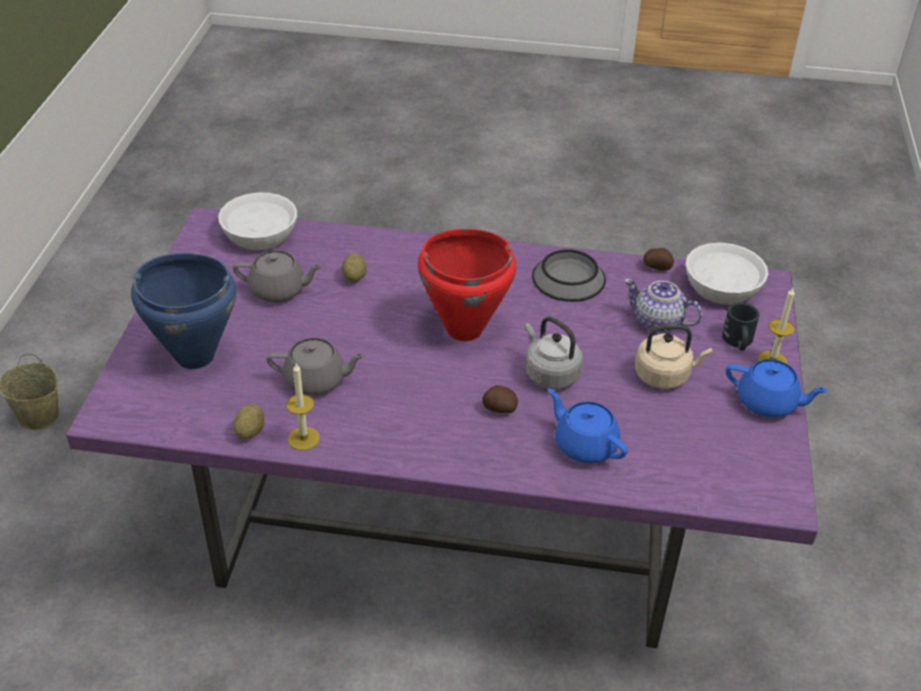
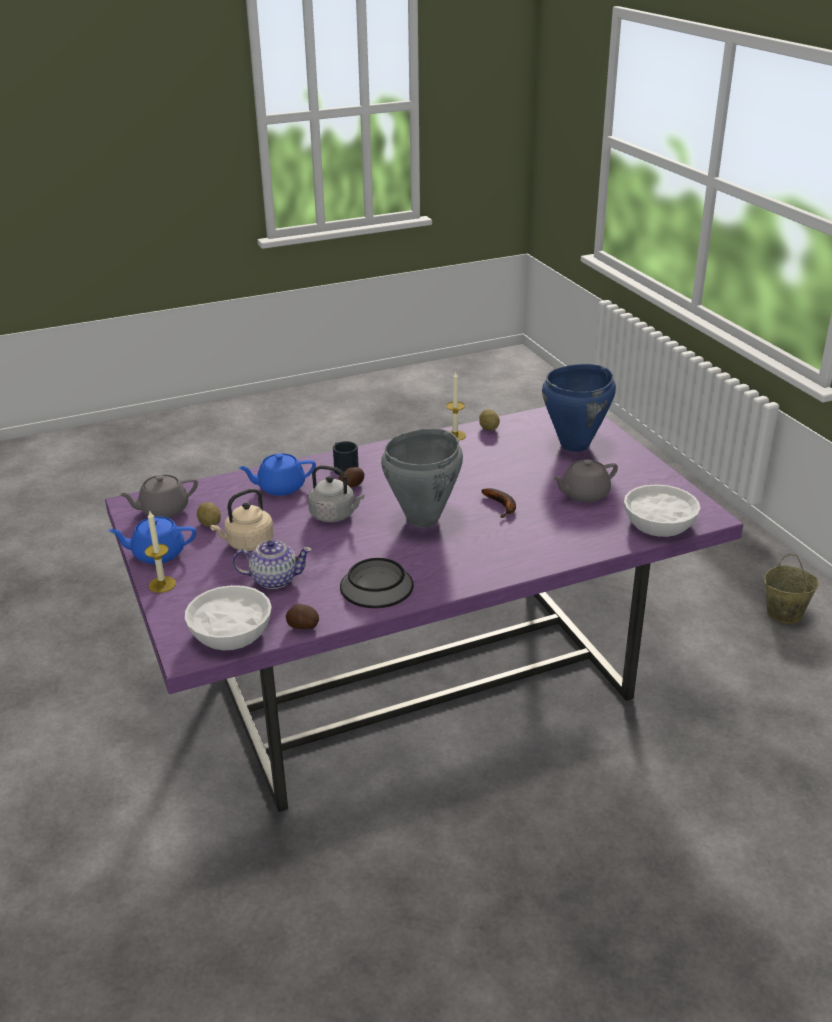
camera: 150 degrees right, 10 degrees down
(316, 381) = (484, 460): grey teapot -> grey teapot (163, 510)
(354, 277) = (544, 522): potato -> potato (210, 524)
(371, 311) = (502, 506): none -> banana
(463, 329) = (423, 519): red cooking pot -> grey cooking pot
(585, 445) = (280, 487): blue teapot -> blue teapot turned 150 degrees clockwise
(738, 342) = (197, 588): black mug -> black mug (344, 467)

